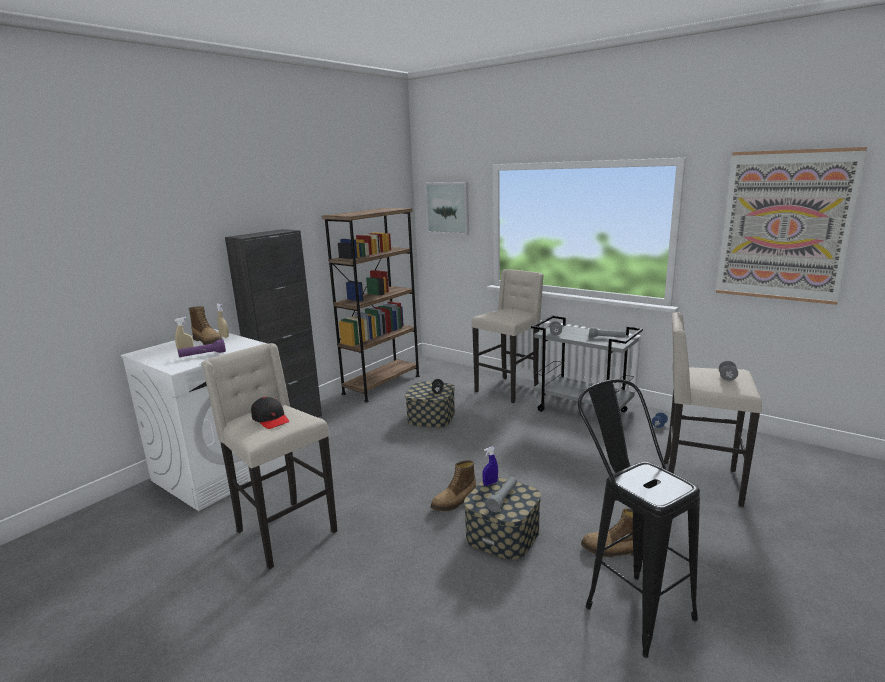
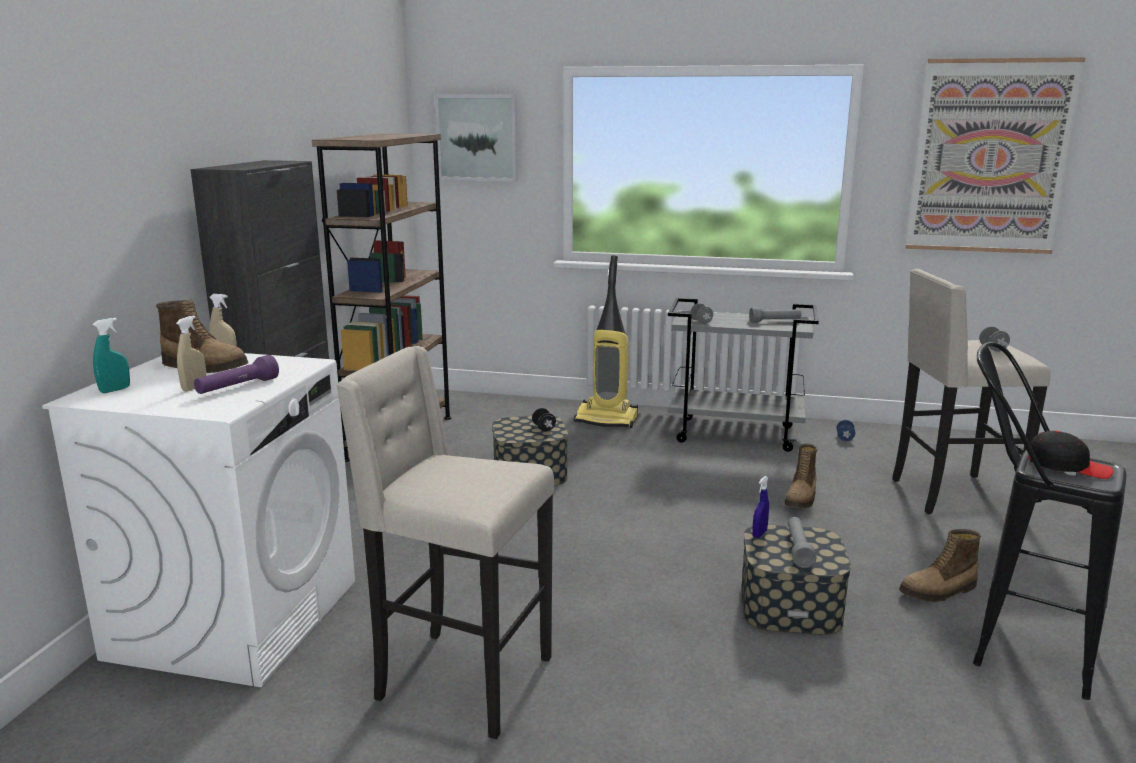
camera: 25 degrees left, 0 degrees up
(156, 350) = (115, 390): none -> turquoise spray bottle
(270, 419) = (463, 475): black cap -> black cap (1067, 466)
(455, 502) = (684, 579): boot -> boot (801, 498)
(508, 389) = (607, 419): beige stool -> vacuum cleaner

